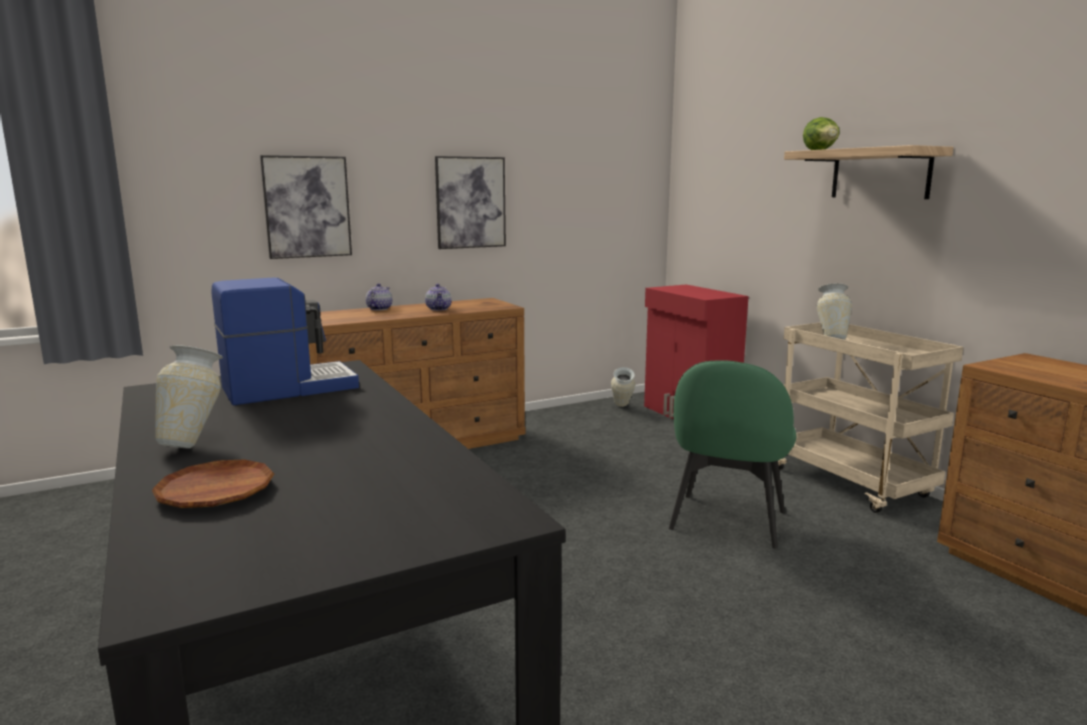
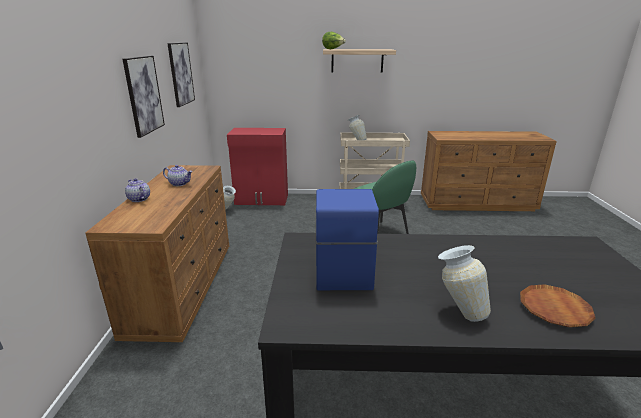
camera: 60 degrees left, 10 degrees up
(307, 207) = (63, 123): picture -> picture (181, 74)

